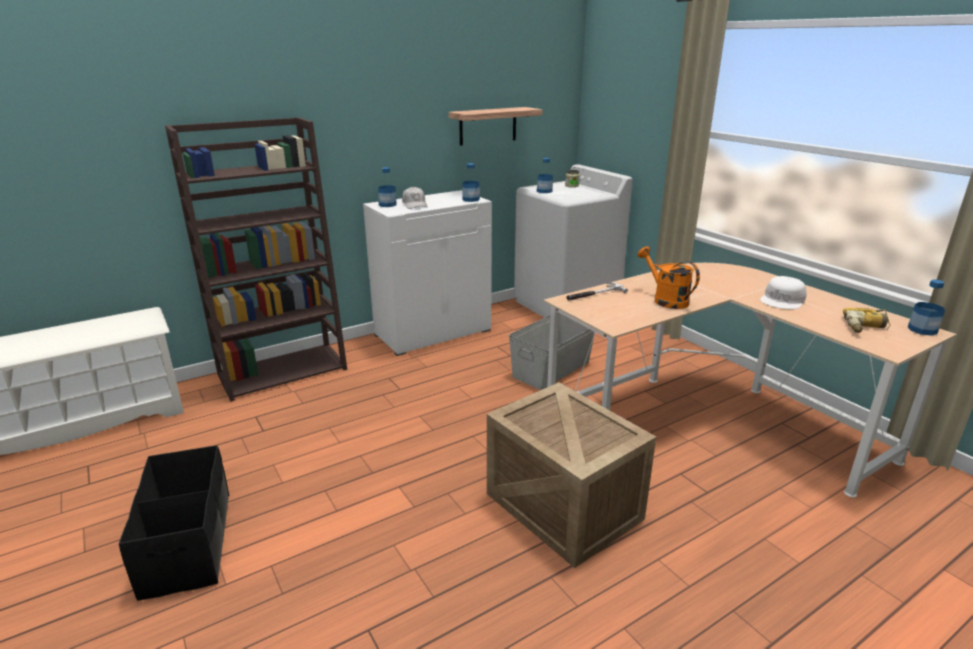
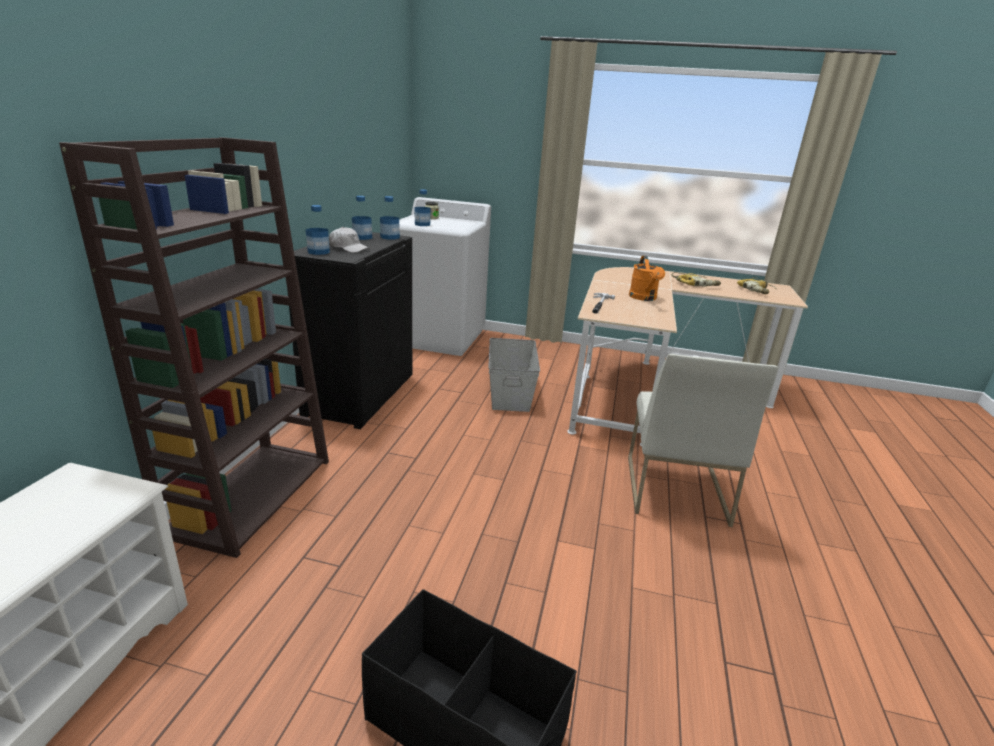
camera: 45 degrees left, 0 degrees up
(433, 332) = (359, 395): white cabinet -> black cabinet
(488, 126) = (363, 156): shelf -> none
(561, 505) = (674, 489): crate -> white chair
(665, 299) = (644, 298): orange watering can -> orange watering can turned 105 degrees counterclockwise
(783, 300) = (695, 284): white cap -> power drill
(922, 330) = (777, 286): bottle -> bottle (362, 237)

